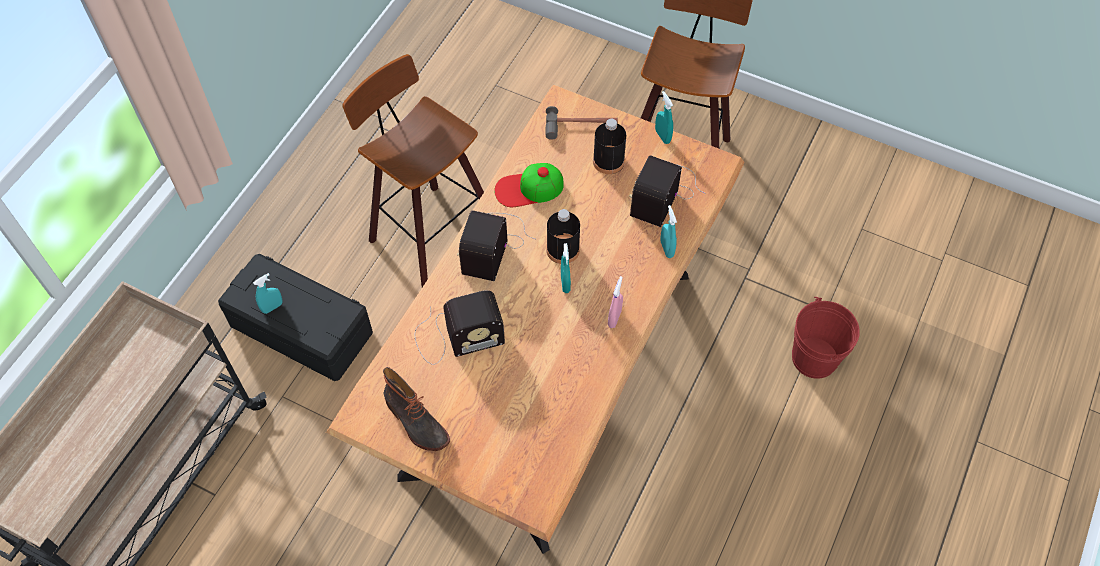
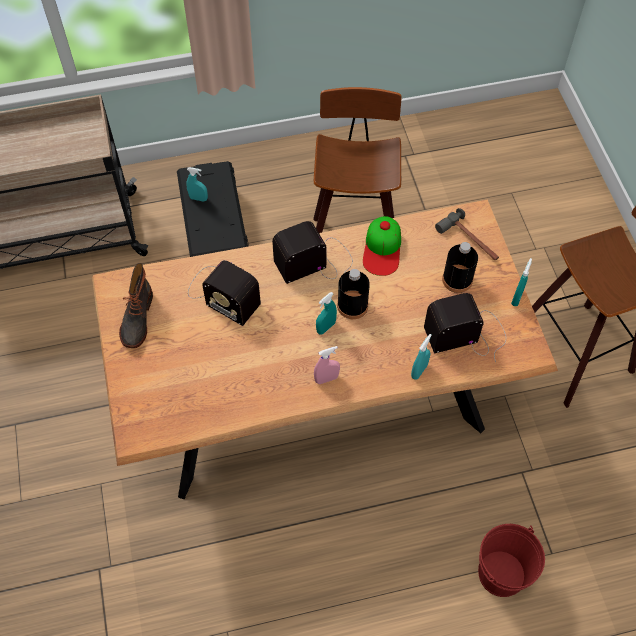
camera: 50 degrees right, 0 degrees up
(529, 188) = (382, 249): cap -> cap turned 120 degrees counterclockwise

